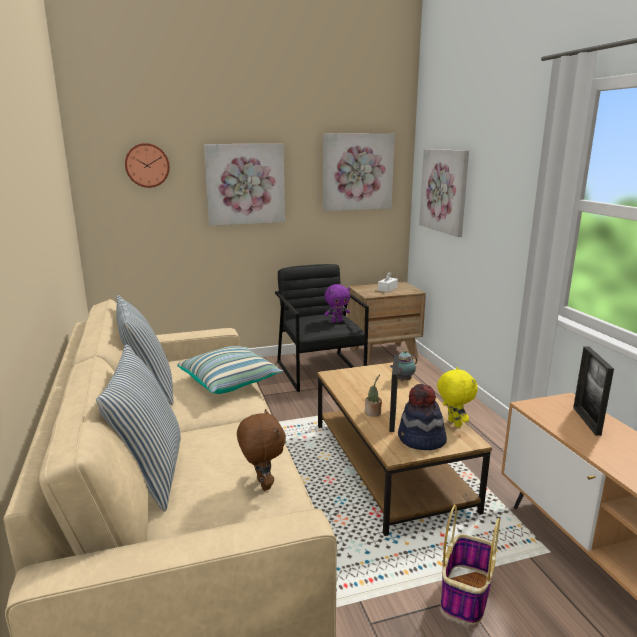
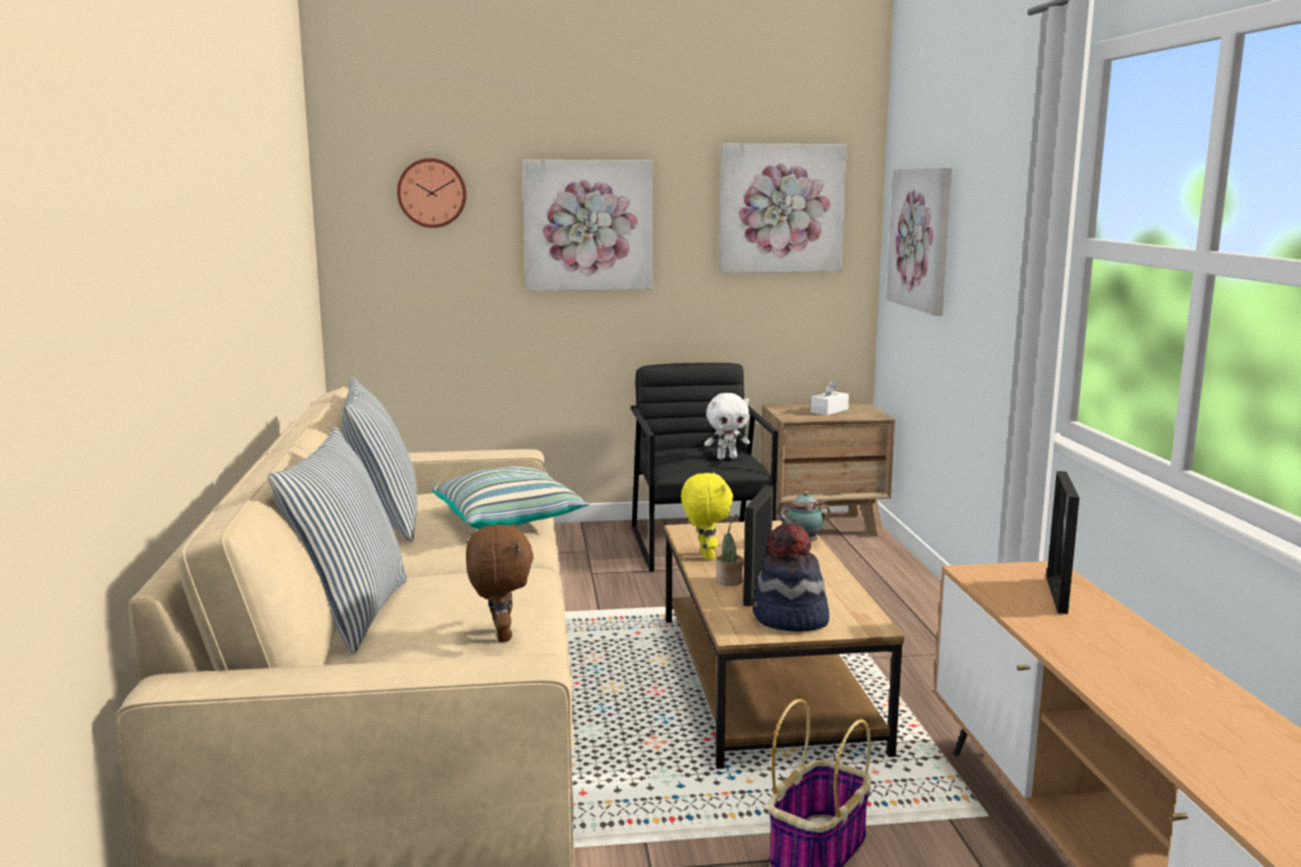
camera: 10 degrees right, 5 degrees down
(337, 321) = (727, 457): purple plush toy -> white plush toy
(453, 423) = (856, 603): yellow plush toy -> yellow plush toy (705, 556)

